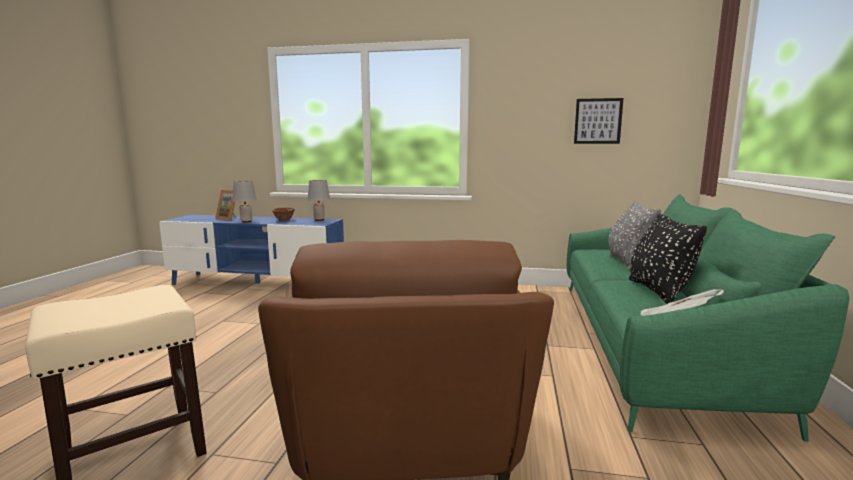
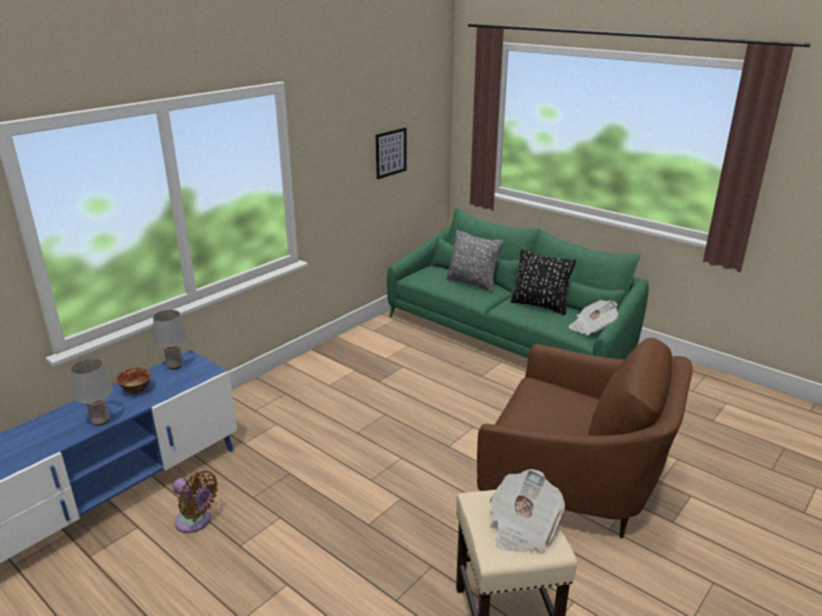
camera: 60 degrees left, 15 degrees up
(100, 309) = (522, 527): none -> newspaper
(229, 218) = (46, 433): picture frame -> none
(242, 305) = (195, 522): none -> brown fan

